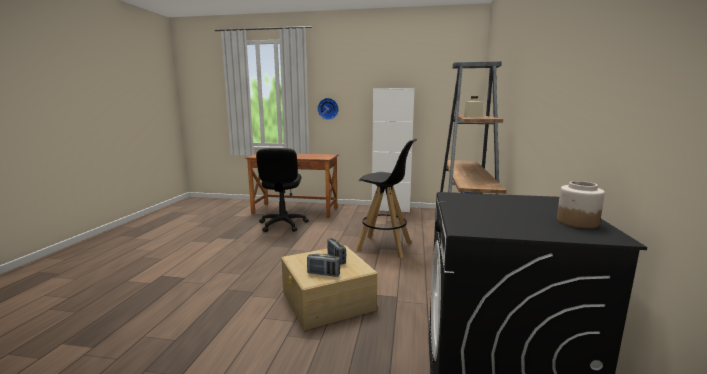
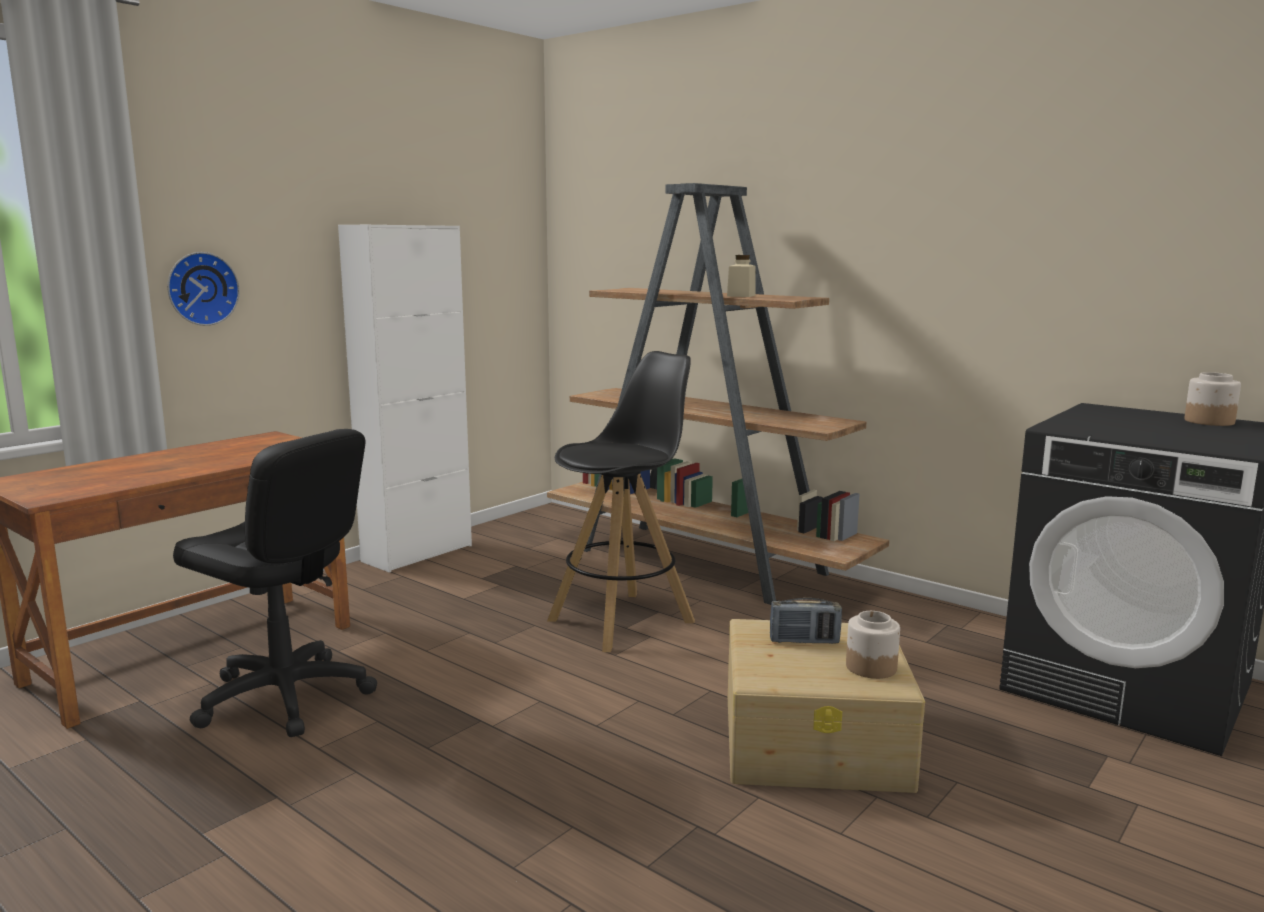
camera: 60 degrees left, 0 degrees up
(323, 274) = (871, 667): radio -> jar

